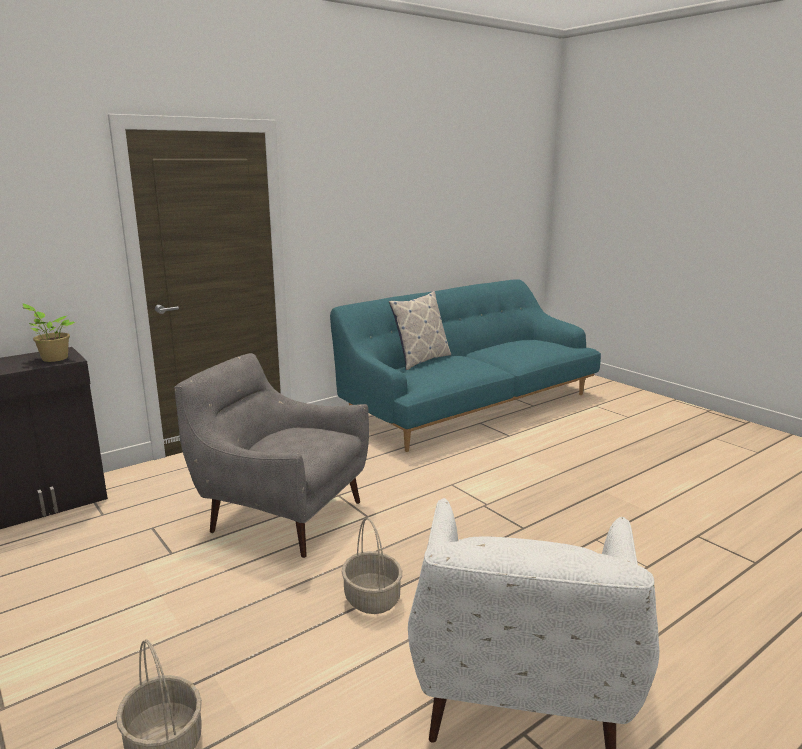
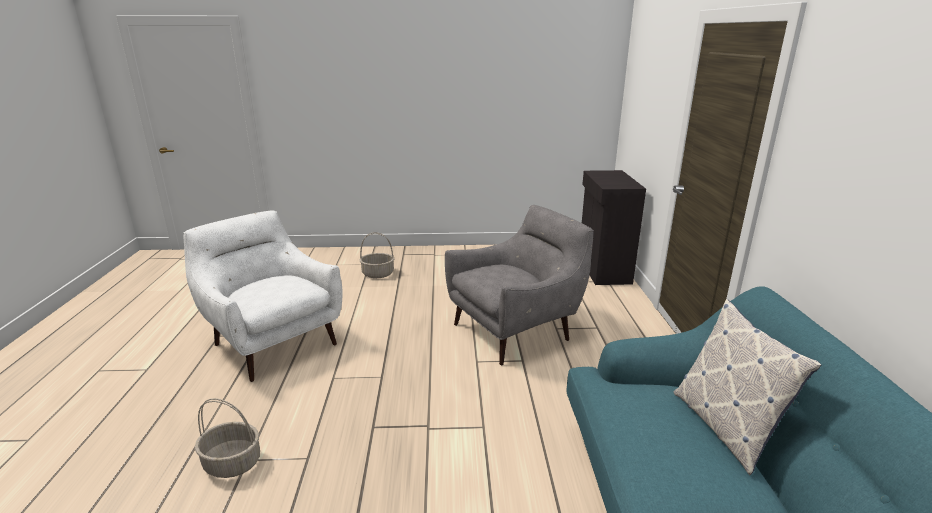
camera: 125 degrees right, 5 degrees up
(53, 358) = (615, 184): potted plant -> none
(371, 598) = (390, 332): basket -> basket (233, 463)

